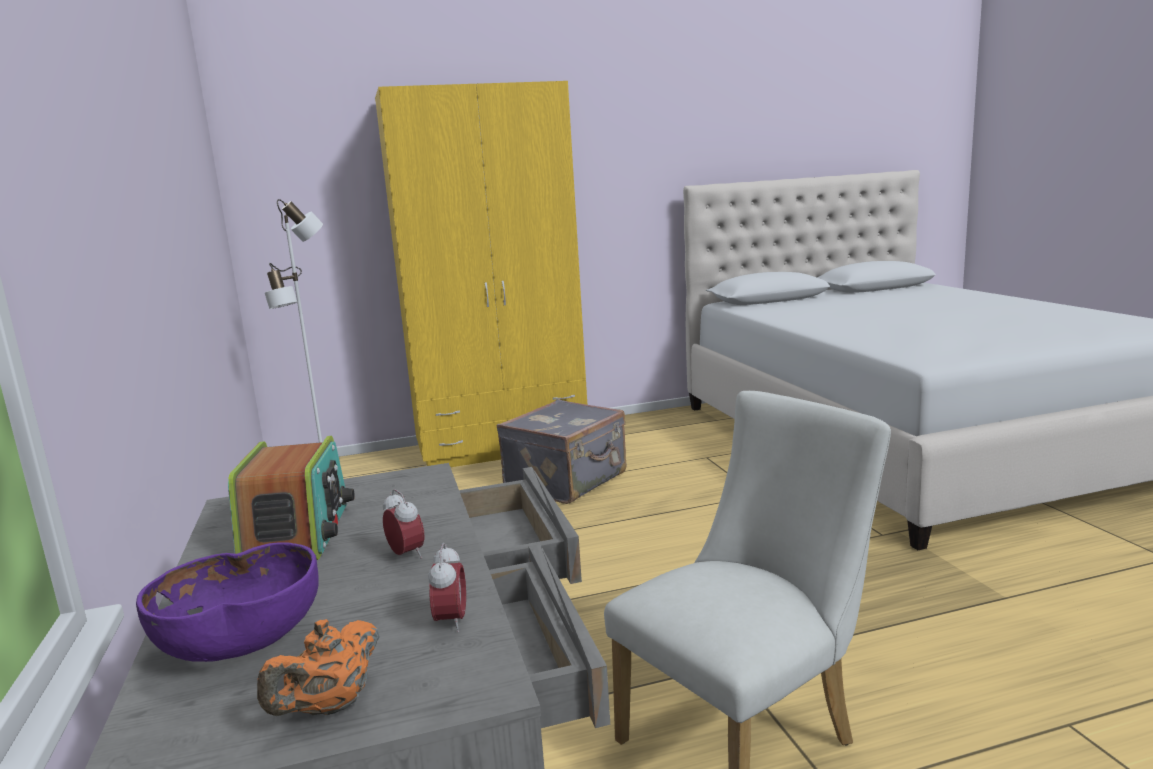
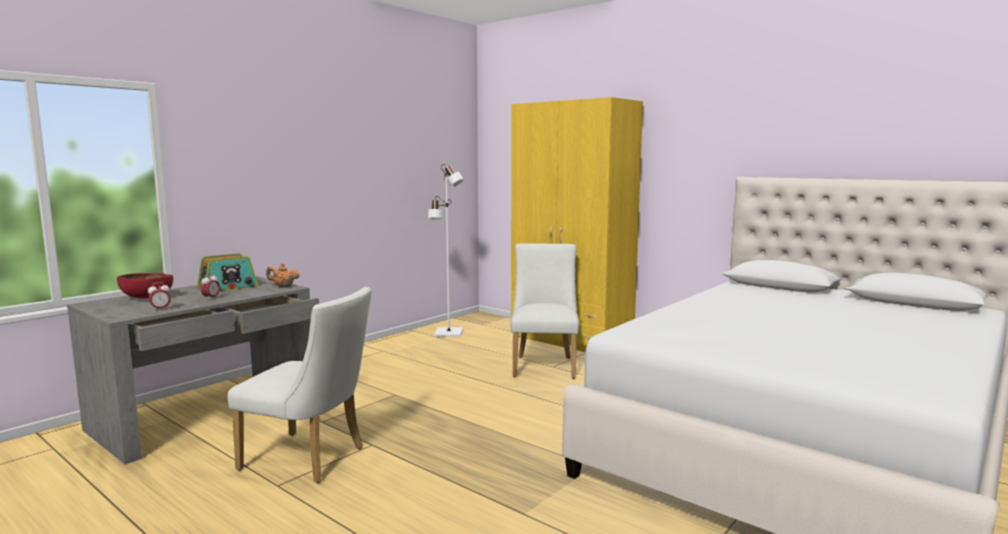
camera: 55 degrees right, 5 degrees down
(242, 644) = (146, 298): purple bowl -> red bowl
(330, 707) = (110, 309): orange teapot -> orange teapot (283, 286)
(568, 481) = (544, 365): grey suitcase -> white chair

